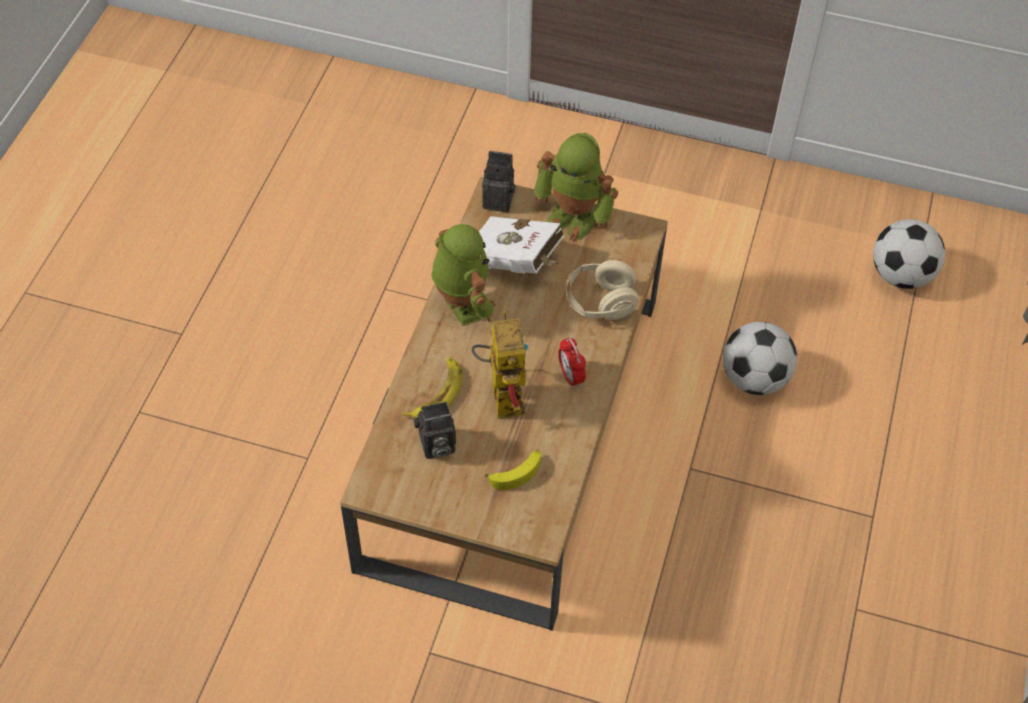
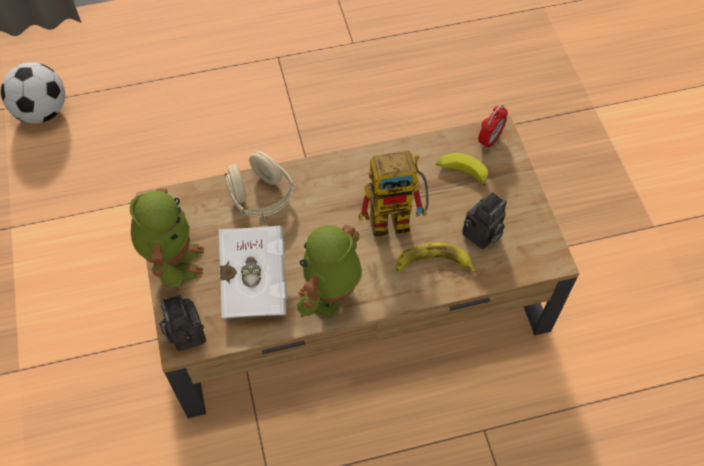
camera: 120 degrees left, 5 degrees up
(435, 446) = (481, 236): camera -> camera turned 90 degrees clockwise
(502, 392) = (398, 219): toy robot -> toy robot turned 150 degrees counterclockwise
(570, 376) = (349, 181): alarm clock -> alarm clock (489, 140)
(754, 379) = (201, 161): football -> none

